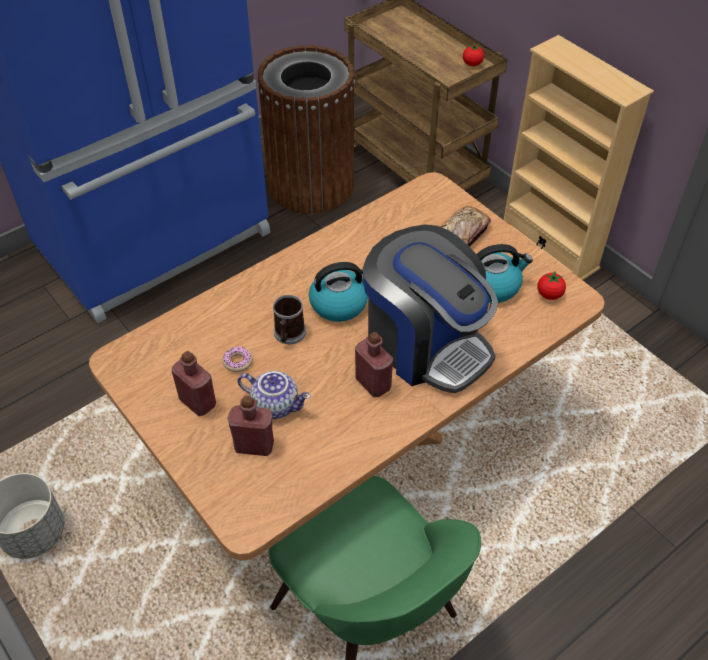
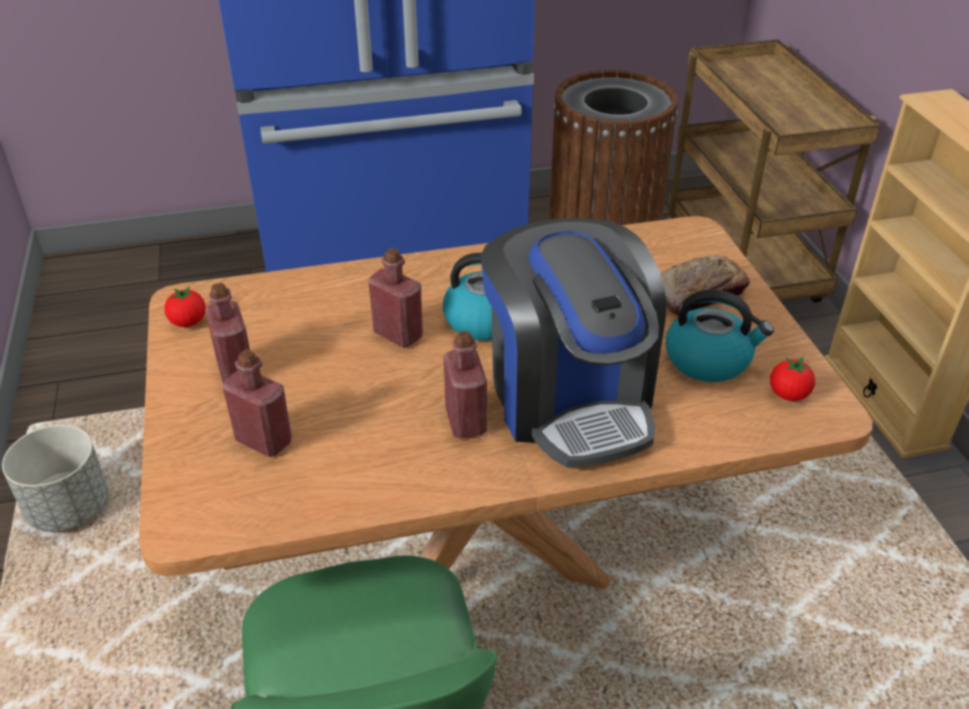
camera: 25 degrees right, 10 degrees down
(237, 362) = (315, 344): donut -> none
(276, 404) = (326, 404): teapot -> none
(288, 334) = (398, 334): mug -> red bottle
(472, 64) = (832, 125): tomato -> tomato (188, 322)

